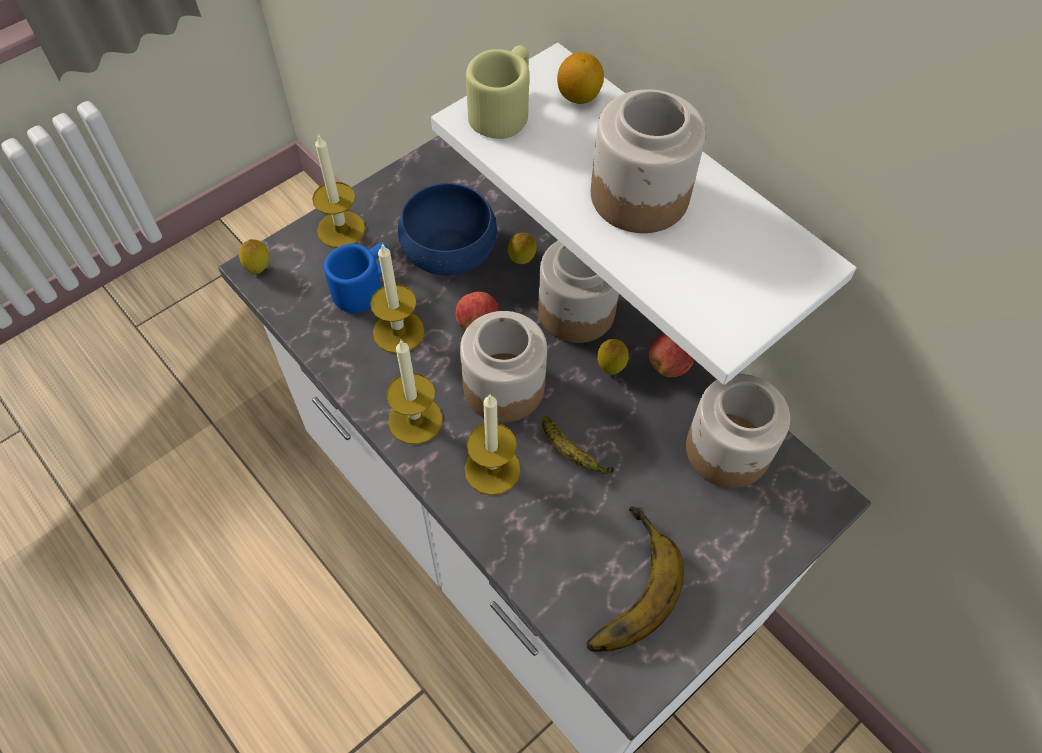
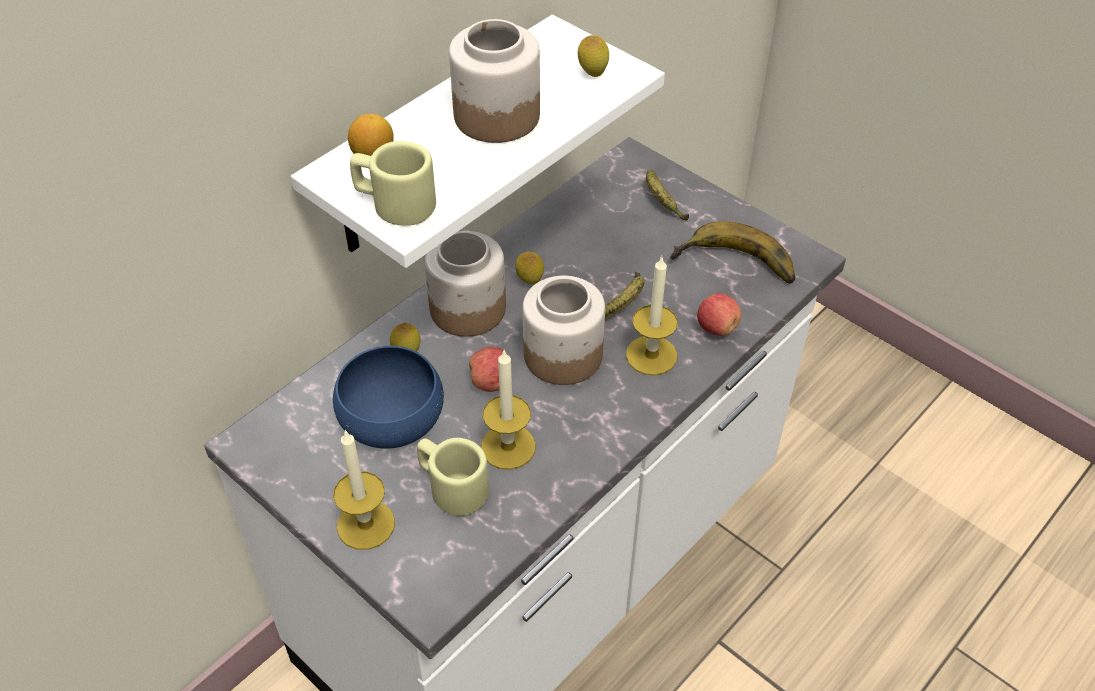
camera: 95 degrees left, 10 degrees down
(259, 269) = (431, 599): lemon -> lemon (592, 73)
(364, 287) = (451, 486): blue mug -> beige mug
(415, 420) = (611, 418): candle -> none
(668, 365) = (521, 244): apple -> apple (716, 327)
(728, 451) = (601, 208): jar -> none
(742, 521) = (662, 201): none -> banana

